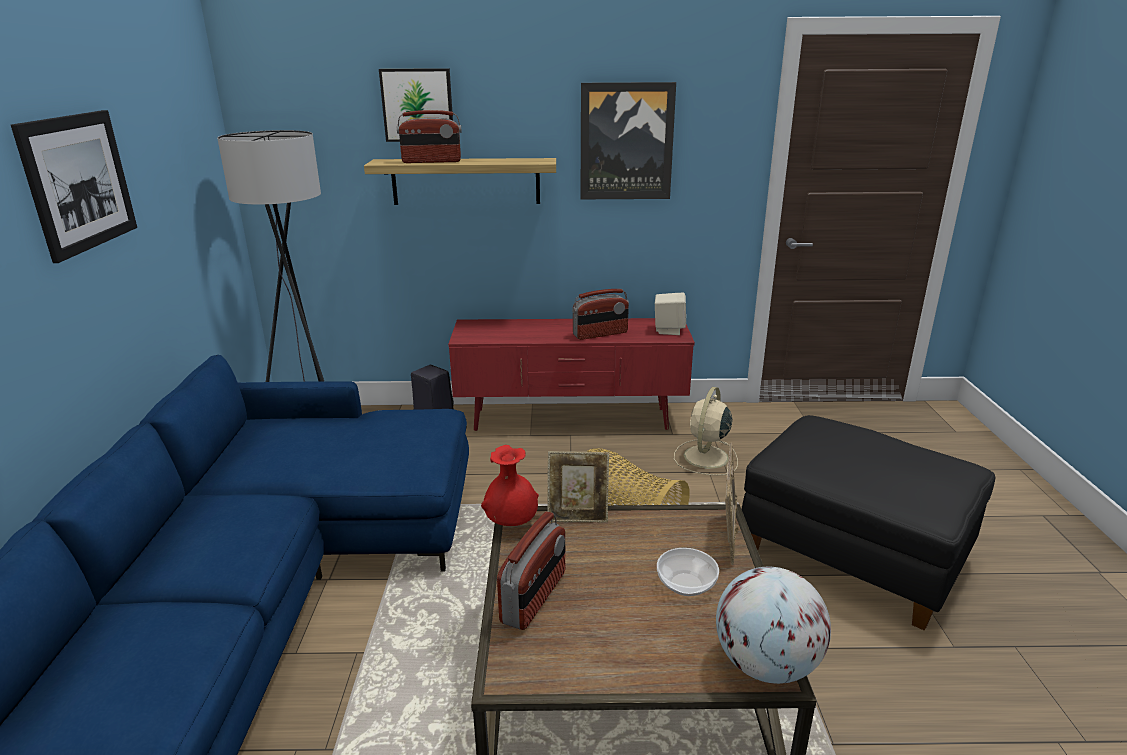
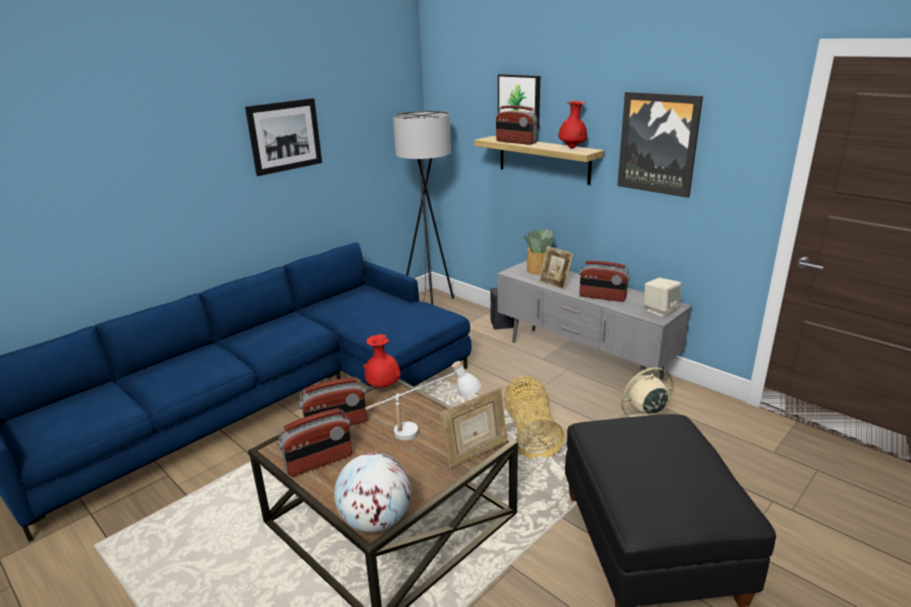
camera: 45 degrees right, 0 degrees up
(489, 327) = (538, 270): none -> potted plant
(518, 160) = (572, 148): none -> red vase
(571, 420) = (582, 360): red tv stand -> grey tv stand
(578, 515) = (420, 399): picture frame -> picture frame (555, 284)
(593, 651) = (319, 462): none -> radio
(645, 547) = (424, 433): none -> white table lamp
(685, 585) = (409, 462): bowl -> none

